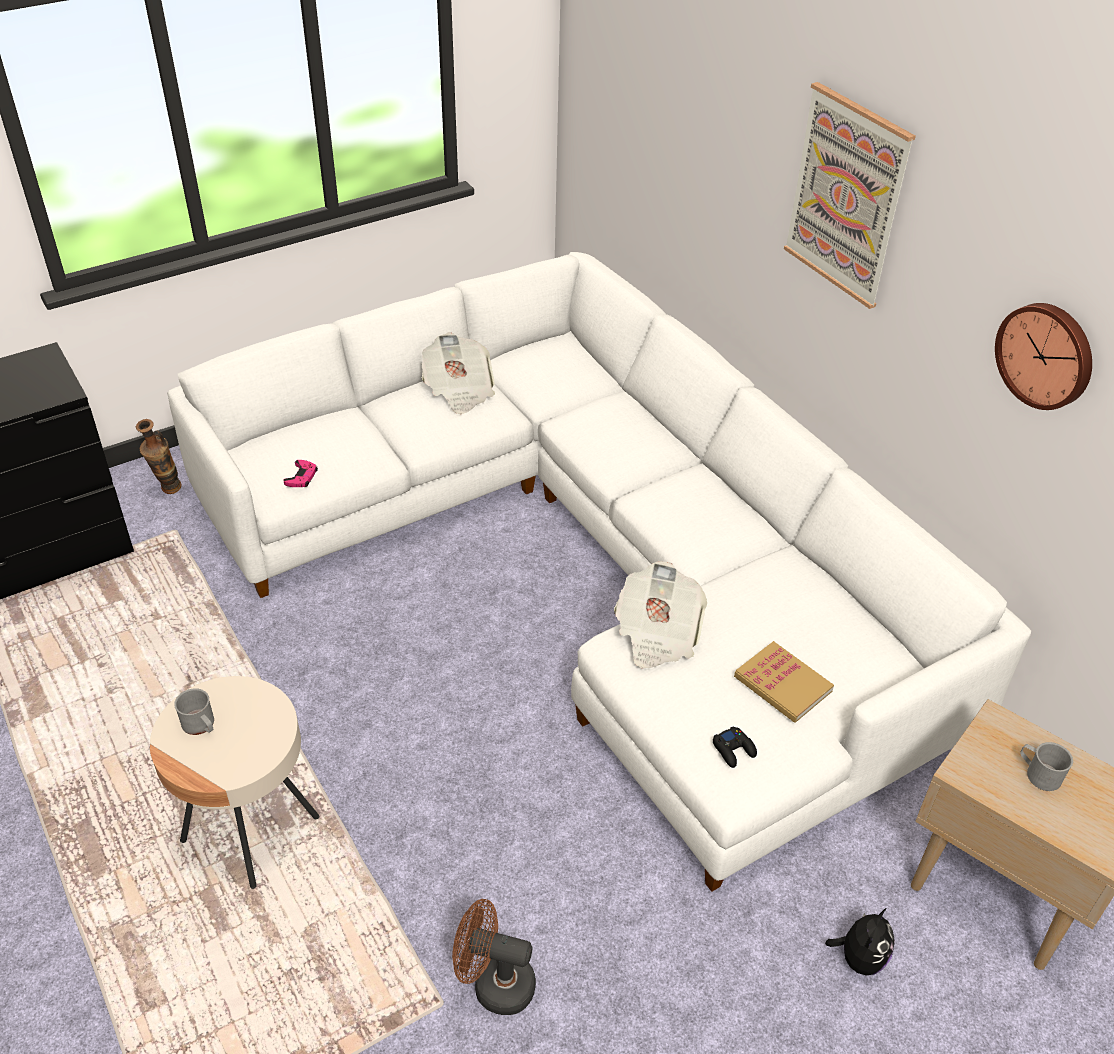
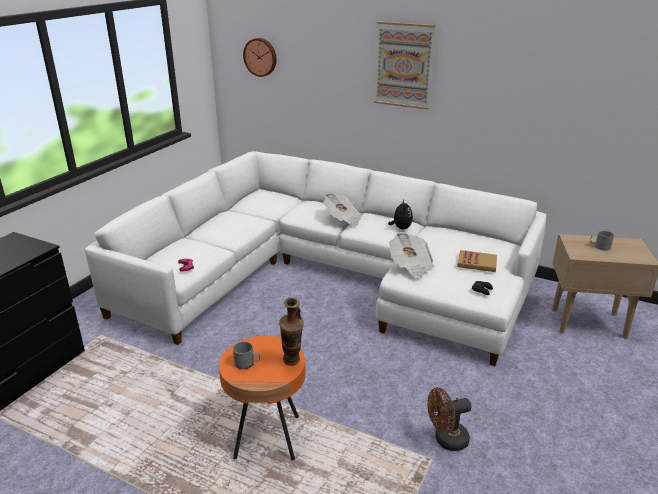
camera: 30 degrees left, 15 degrees down
(168, 492) = (81, 321): vase -> vase (292, 364)
(250, 829) = (267, 437): beige side table -> orange side table
(459, 390) = (232, 217): newspaper -> newspaper (343, 219)
(859, 957) = (569, 362): plush toy -> plush toy (401, 228)
(1046, 355) = (521, 91): wall clock -> wall clock (260, 57)

